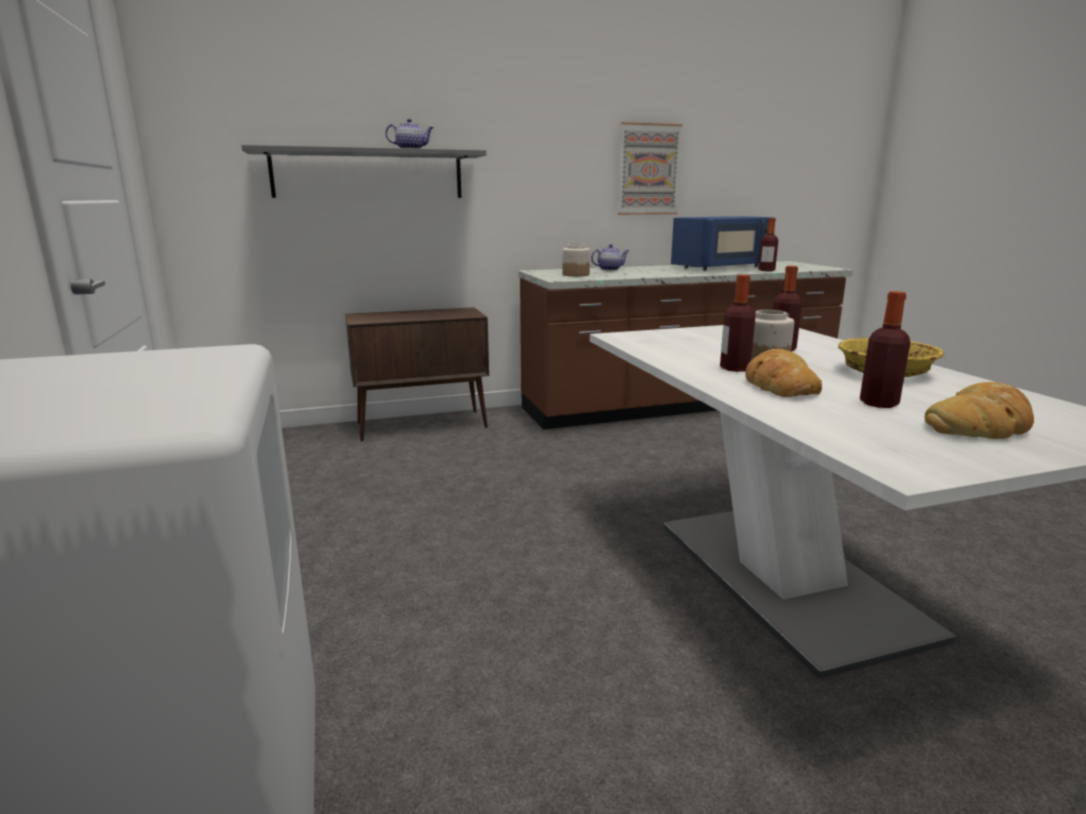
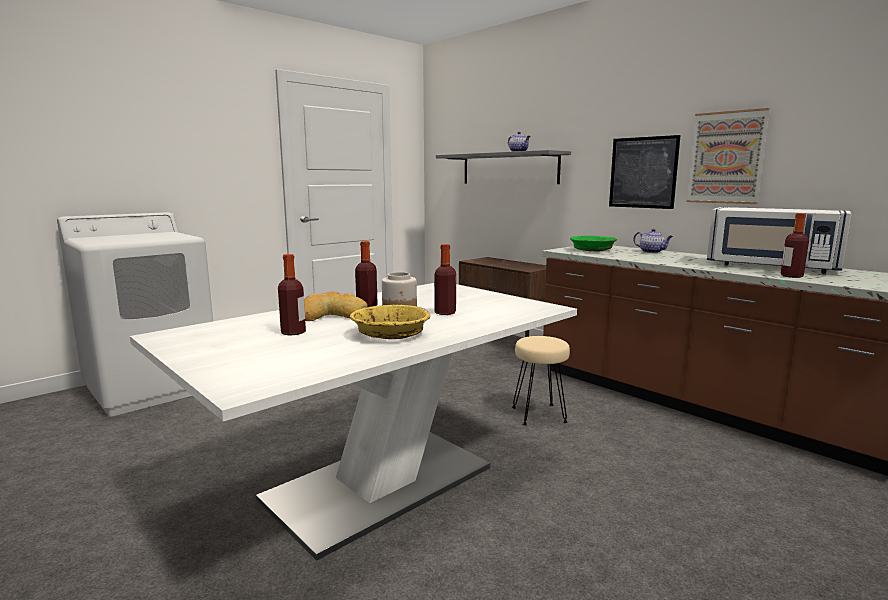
camera: 65 degrees right, 5 degrees down
(569, 183) = (643, 172): none -> picture
(575, 275) = (592, 250): jar -> green bowl
(656, 462) = (539, 415): none -> beige stool
(723, 267) = (771, 267): blue microwave -> white microwave
(980, 424) = (252, 351): bread -> none

